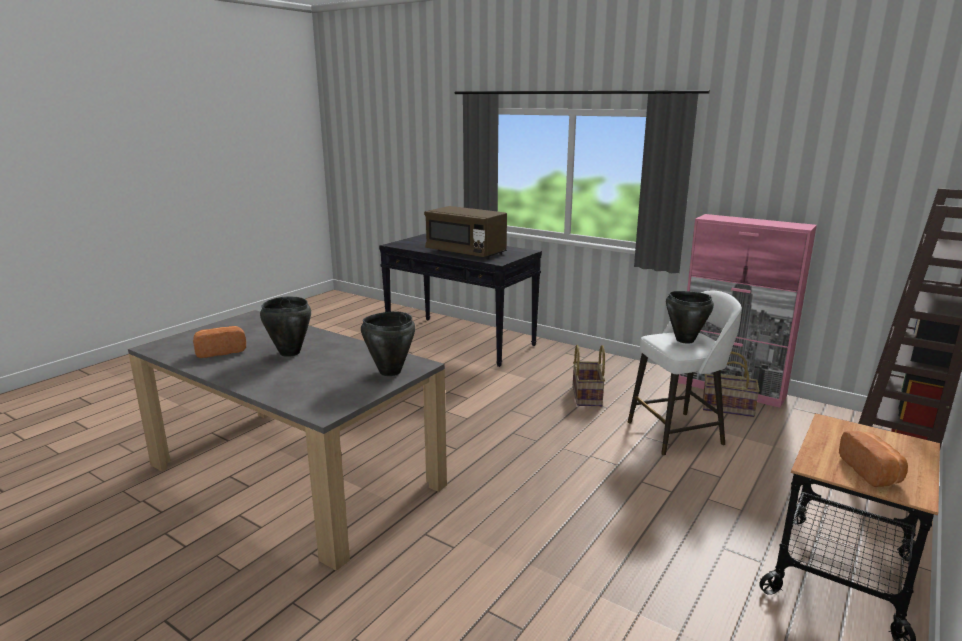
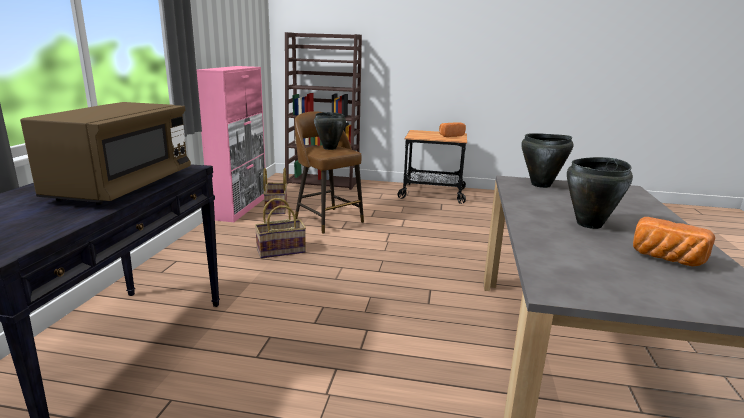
camera: 115 degrees left, 0 degrees up
(677, 433) = (327, 220): white stool -> brown stool

